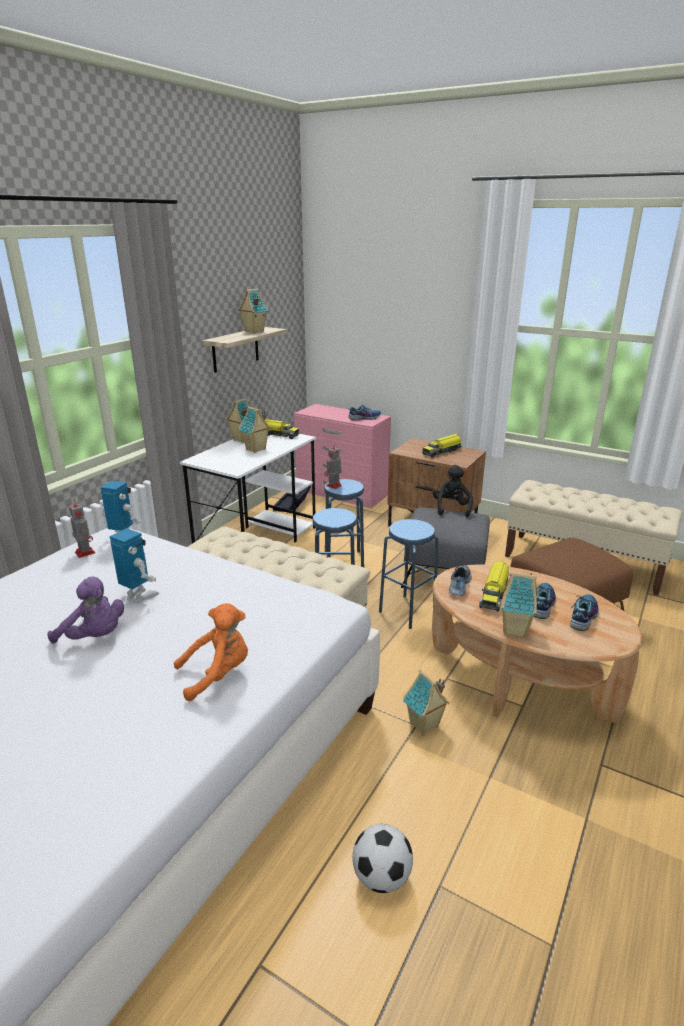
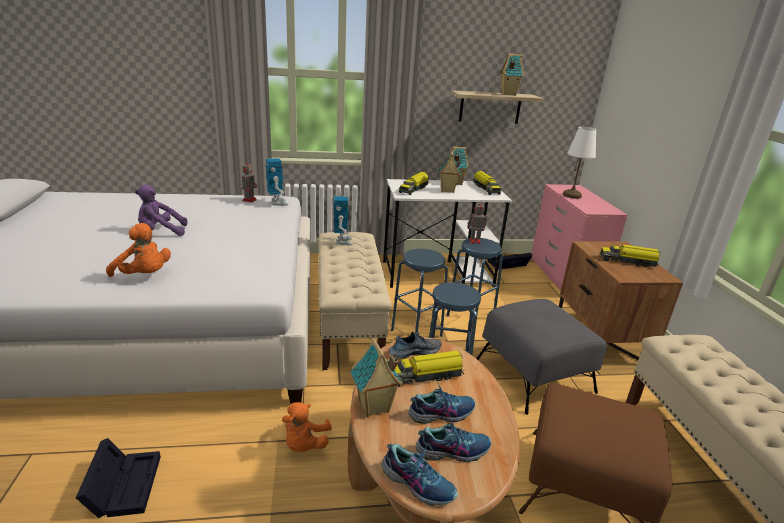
camera: 50 degrees right, 0 degrees up
(94, 637) = (161, 232): purple plush toy -> purple plush toy turned 90 degrees clockwise
(139, 596) = (215, 227): toy robot -> toy robot (342, 241)
(229, 460) = (414, 189): none -> toy truck
(332, 415) = (572, 195): none -> white table lamp
(364, 418) = (596, 207): shoe -> shoe (418, 483)
(381, 877) = (124, 484): football -> black storage box
(424, 726) = (304, 444): toy house -> orange plush toy
(451, 508) = (570, 314): black plush toy -> none

